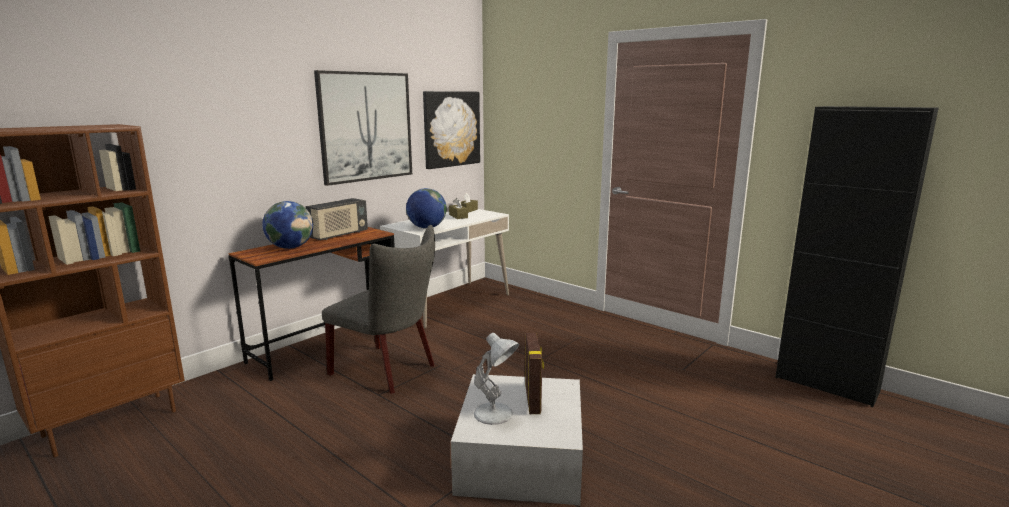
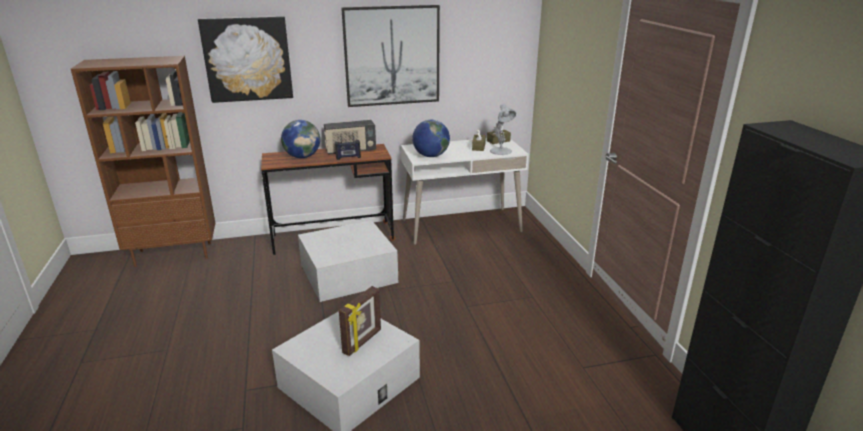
camera: 35 degrees right, 10 degrees up
(347, 240) = (348, 157): none -> radio
(388, 370) = (348, 273): grey chair -> white storage box
(451, 129) = (492, 58): picture -> picture (247, 59)
(495, 414) = (322, 342): white table lamp -> white table lamp (501, 151)

